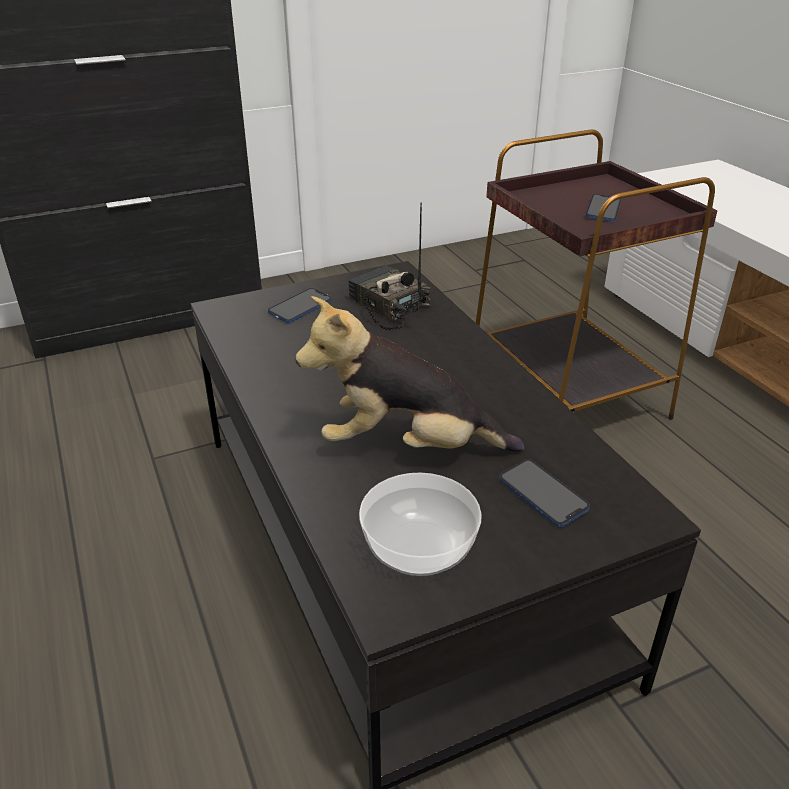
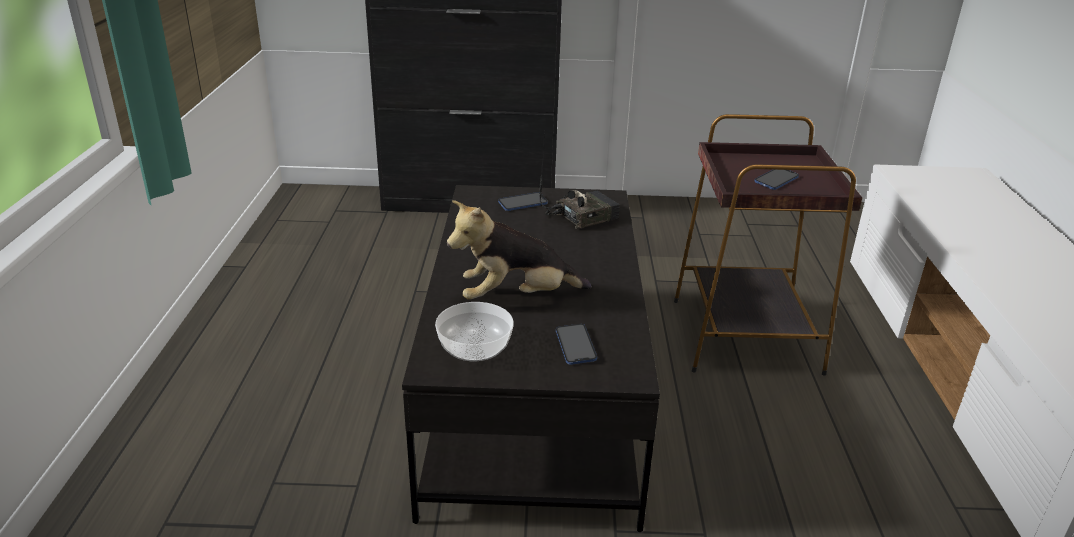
camera: 25 degrees right, 5 degrees down
(387, 306) = (581, 216): radio -> radio turned 75 degrees clockwise
(407, 447) = (516, 298): plush toy -> plush toy turned 45 degrees counterclockwise

